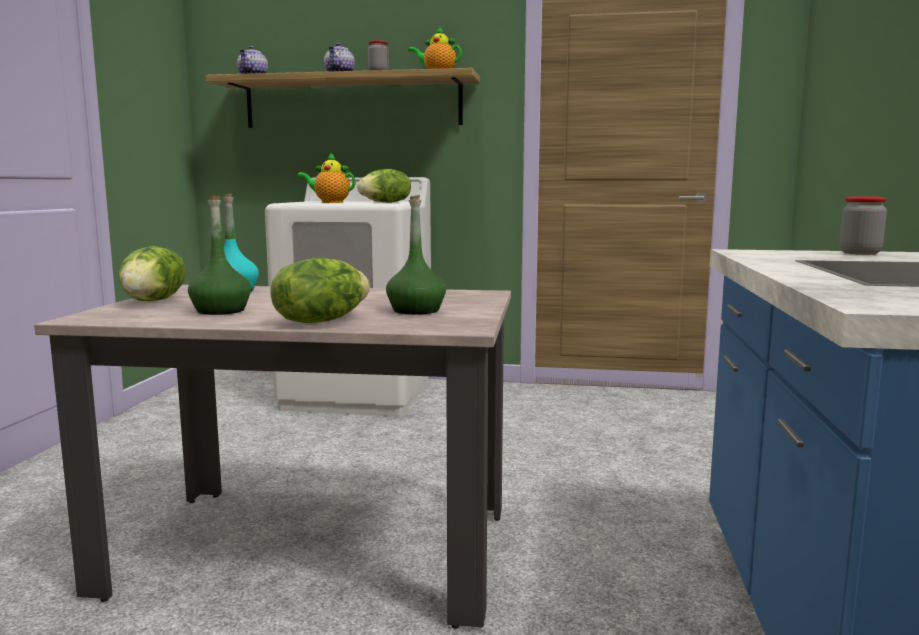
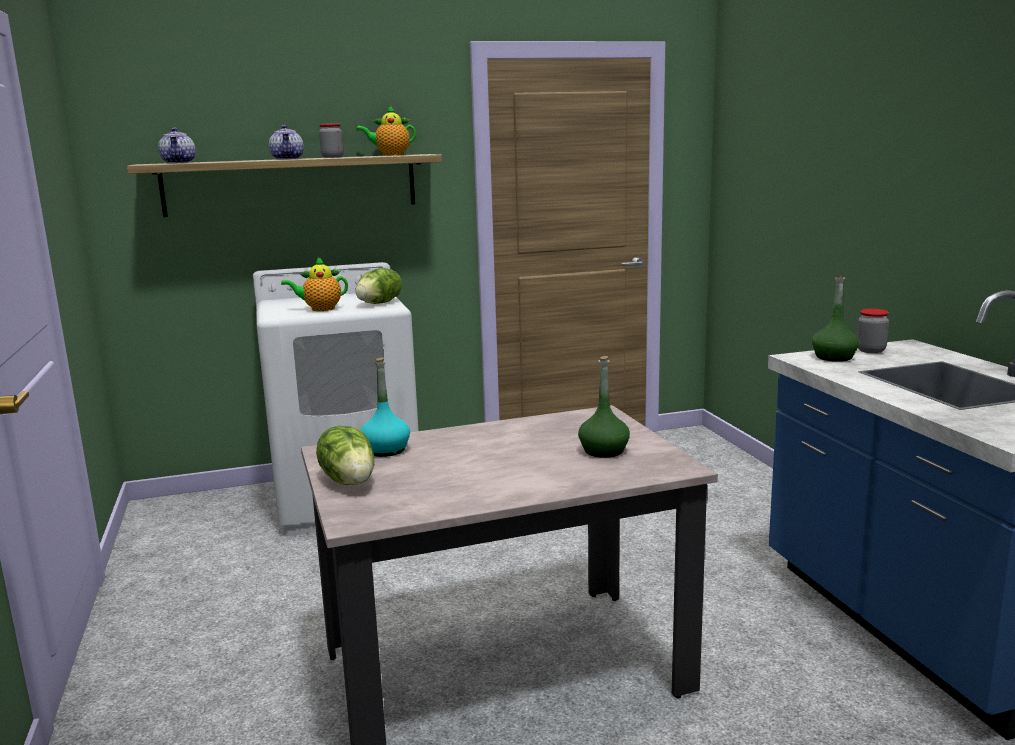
camera: 25 degrees left, 5 degrees up
(221, 311) = (449, 483): green bottle -> green bottle (833, 357)
(321, 321) = (562, 480): lettuce -> none

